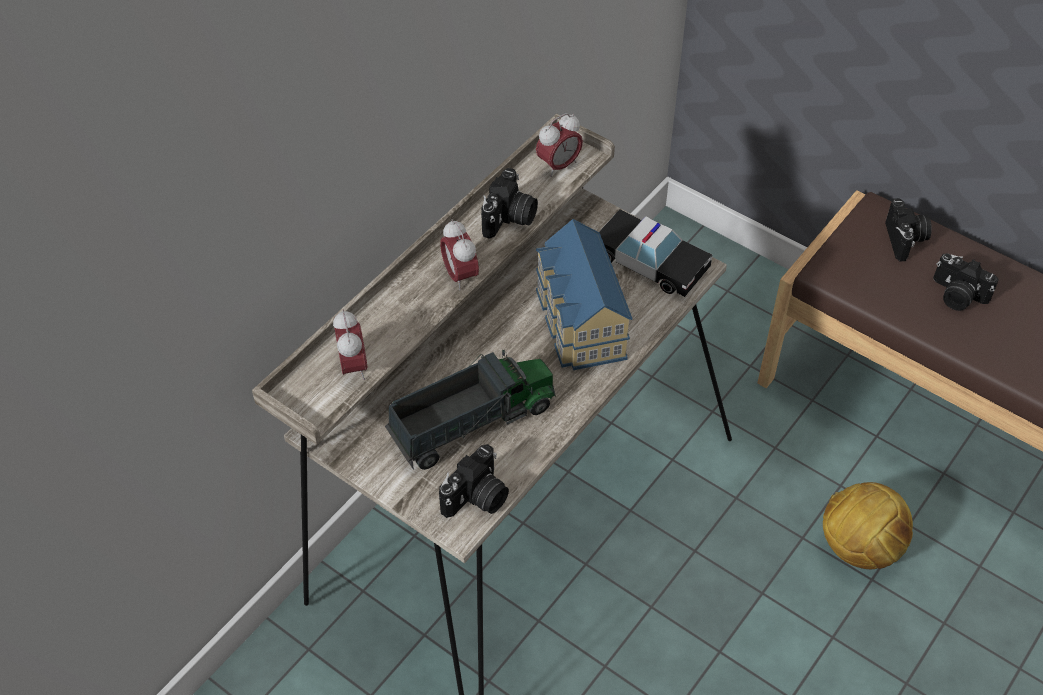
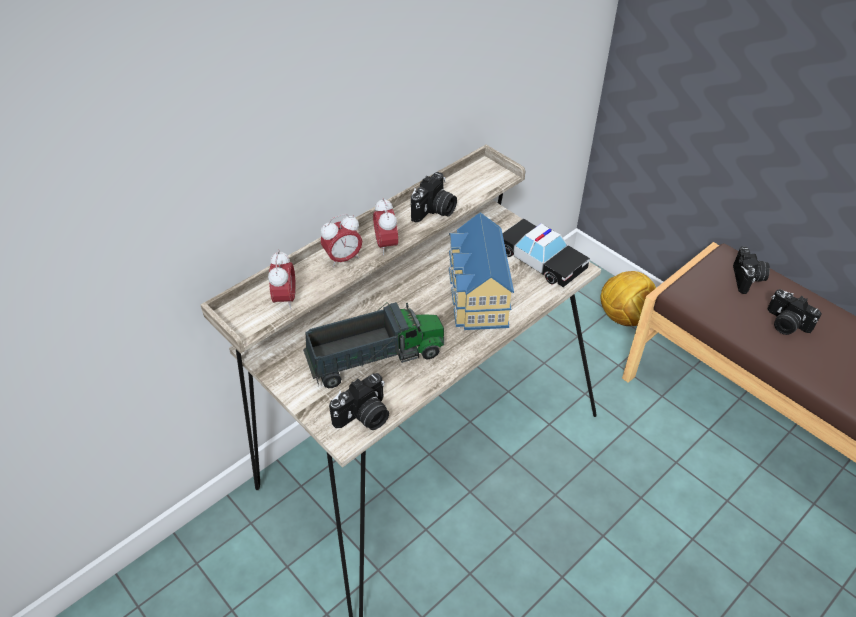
camera: 10 degrees right, 5 degrees down
(558, 166) = (480, 180): alarm clock -> alarm clock (343, 259)
(858, 548) = (684, 512): football -> football (623, 317)

